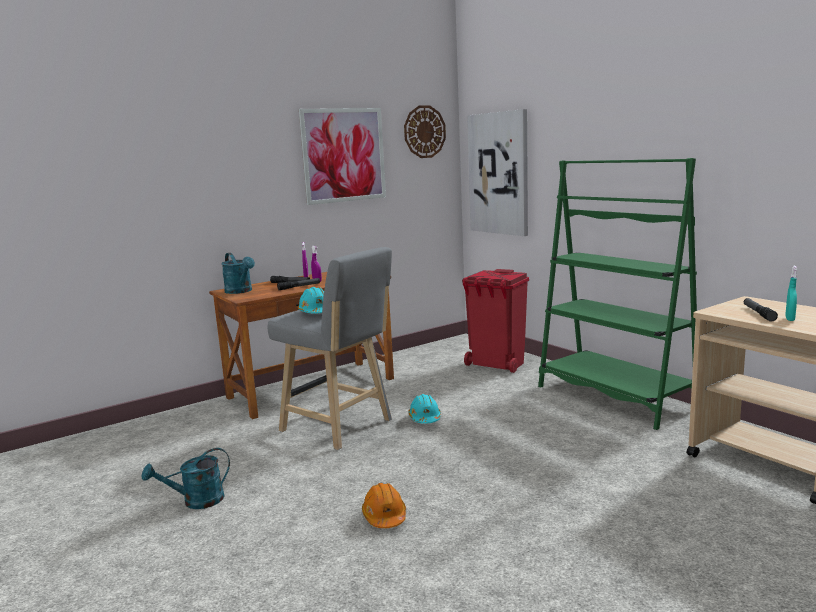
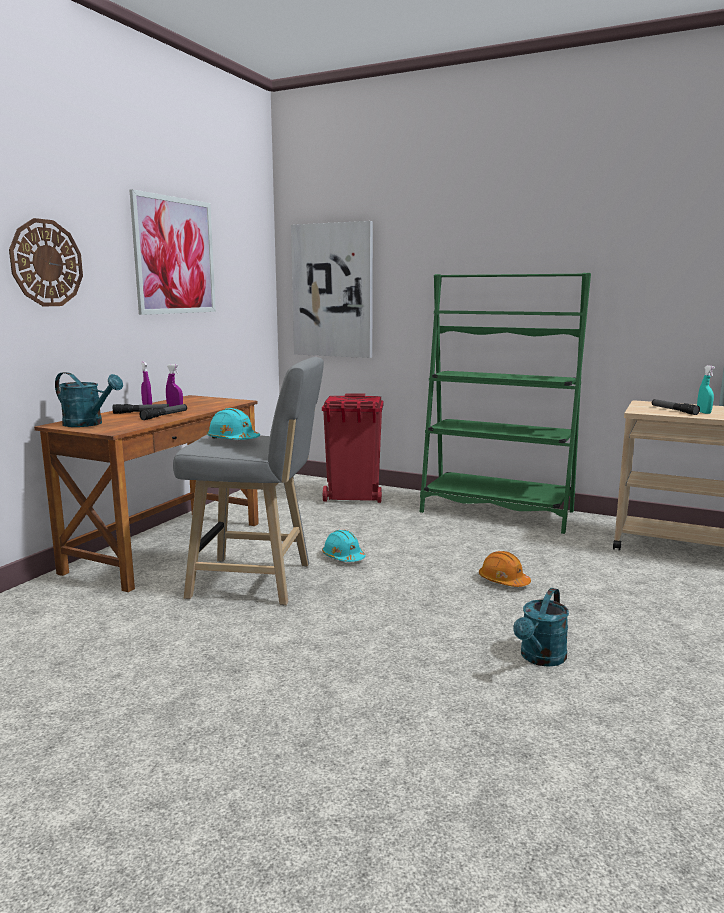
camera: 30 degrees left, 0 degrees up
(196, 501) = (170, 700): turquoise watering can -> turquoise watering can (540, 658)
(384, 516) = (424, 659): orange hard hat -> orange hard hat (503, 581)
(424, 132) = (247, 238): wall clock -> wall clock (46, 263)

